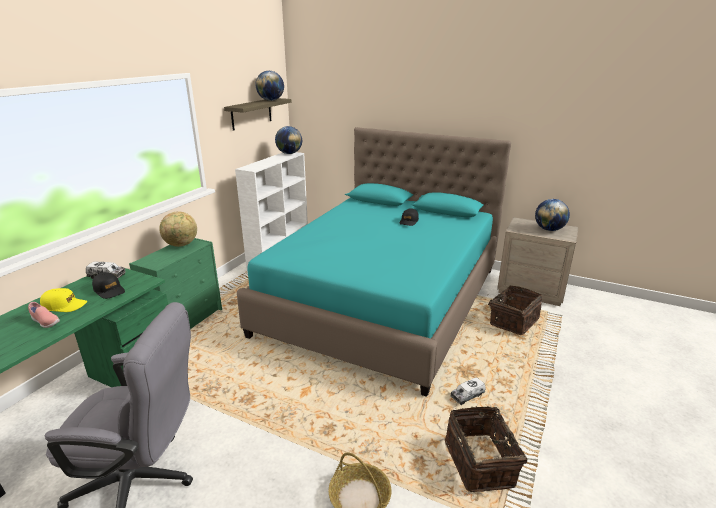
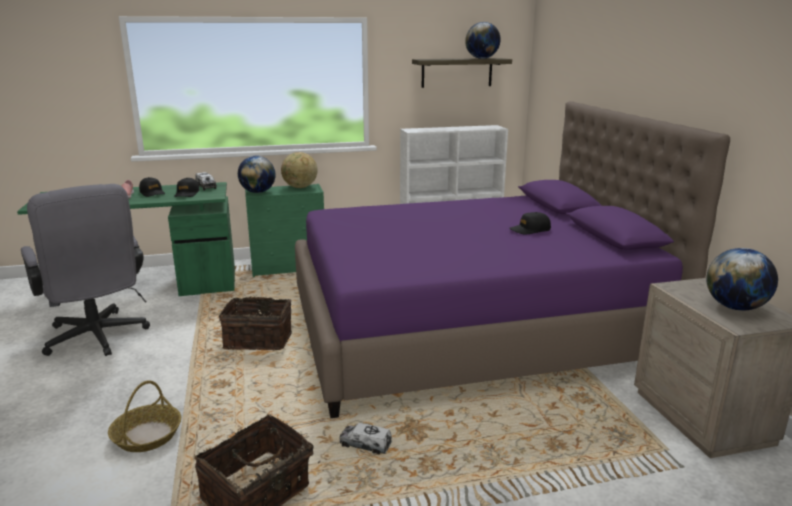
camera: 50 degrees right, 5 degrees down
(64, 305) = (152, 193): yellow cap -> black cap
(289, 153) = (491, 127): globe -> globe (258, 192)
(383, 300) = (470, 328): turquoise bed -> purple bed
(512, 321) = (584, 427): basket -> basket (259, 340)

